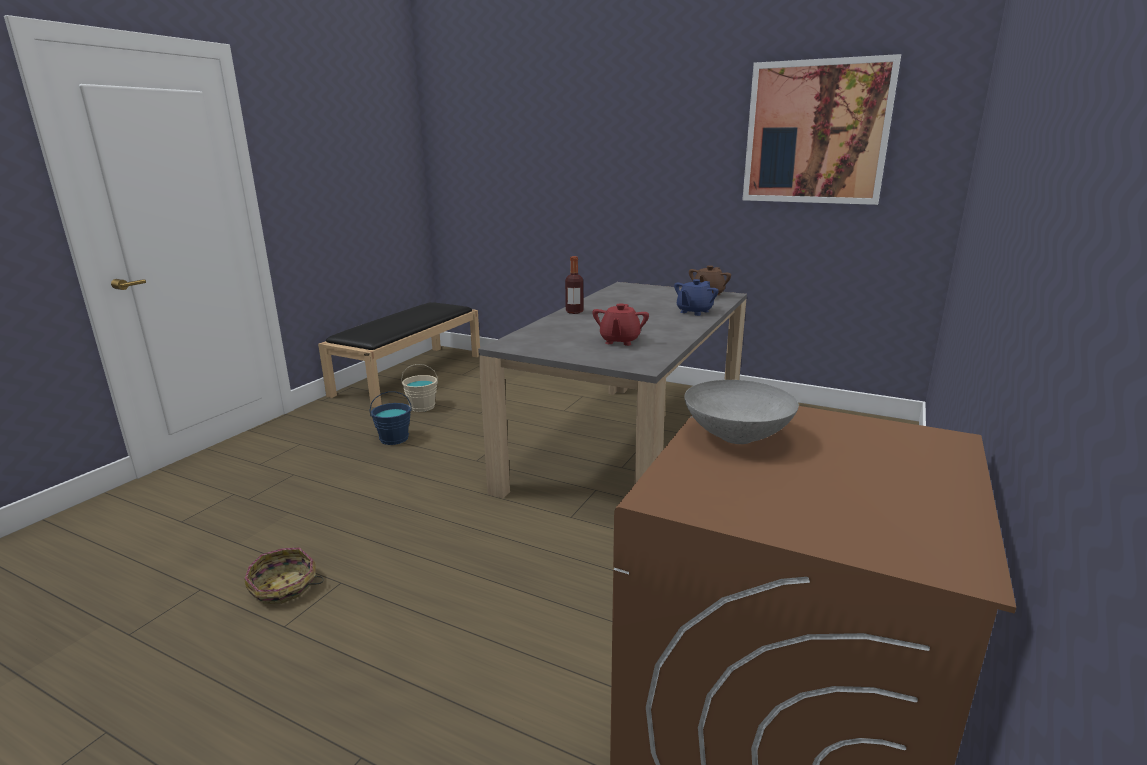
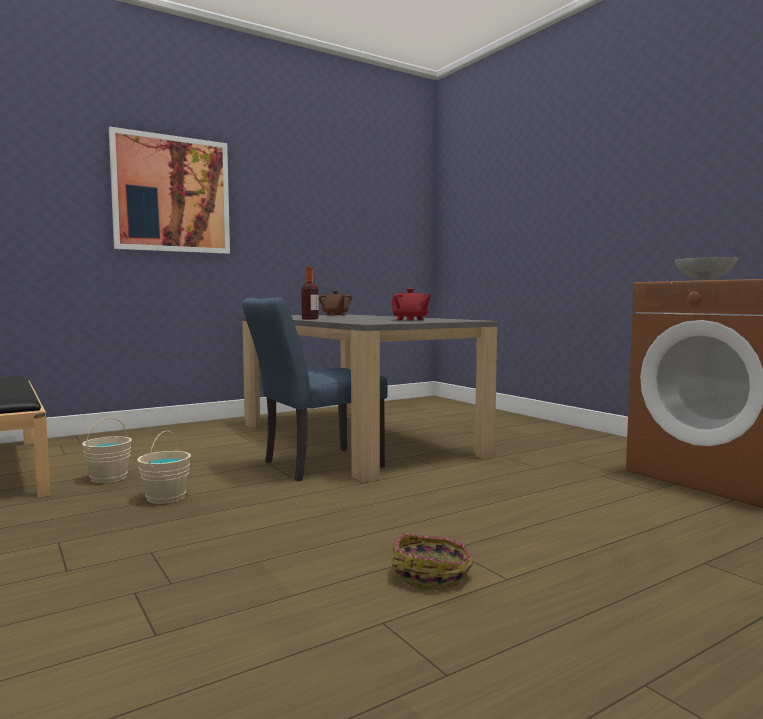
camera: 60 degrees left, 15 degrees down
(394, 438) = (165, 497): blue bucket -> beige bucket
(517, 458) = (314, 465): none -> blue chair
(694, 312) = (370, 316): blue teapot -> none
(816, 133) = (358, 201): picture -> picture (172, 194)

